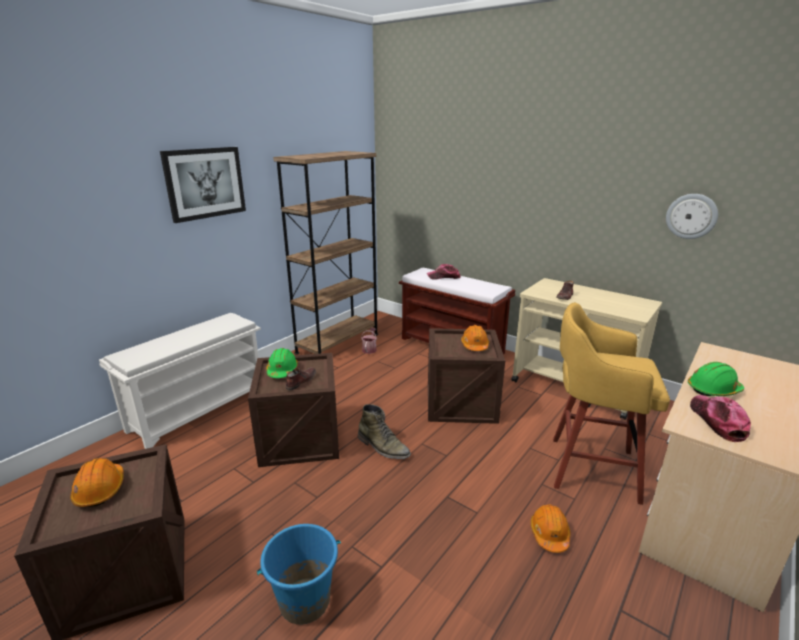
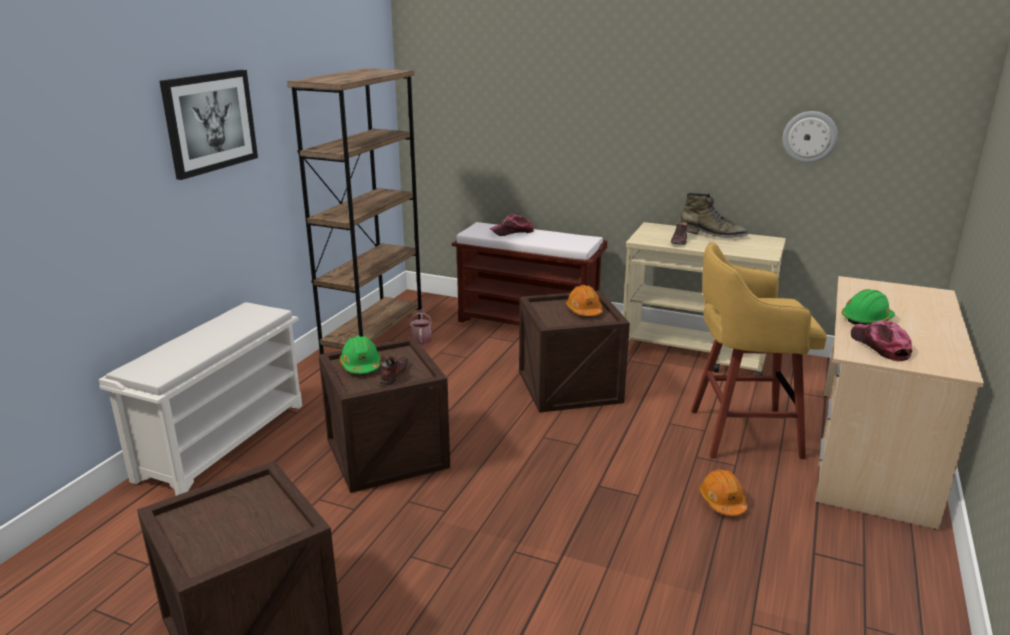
camera: 15 degrees left, 0 degrees up
(100, 490) = (225, 518): orange hard hat -> none
(304, 600) = (488, 609): blue bucket -> none
(383, 447) = (498, 447): green boot -> green boot (712, 235)

